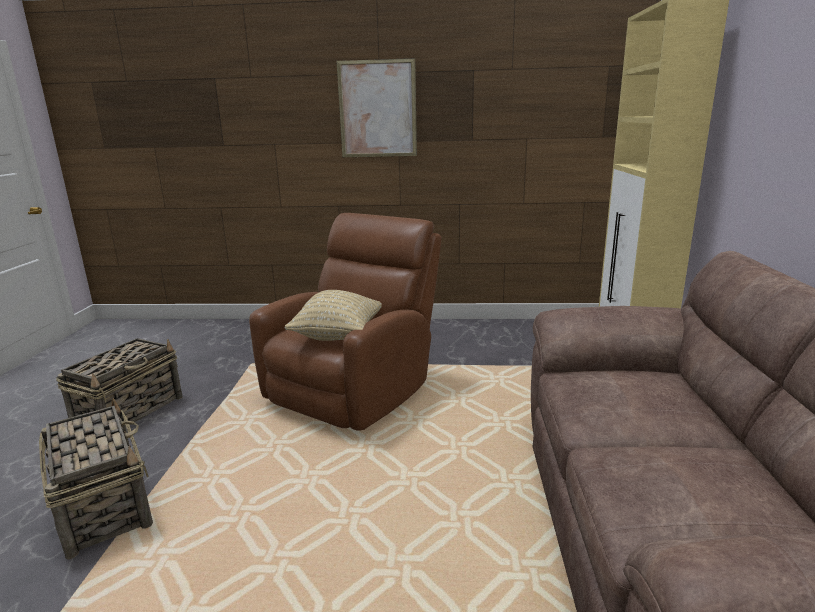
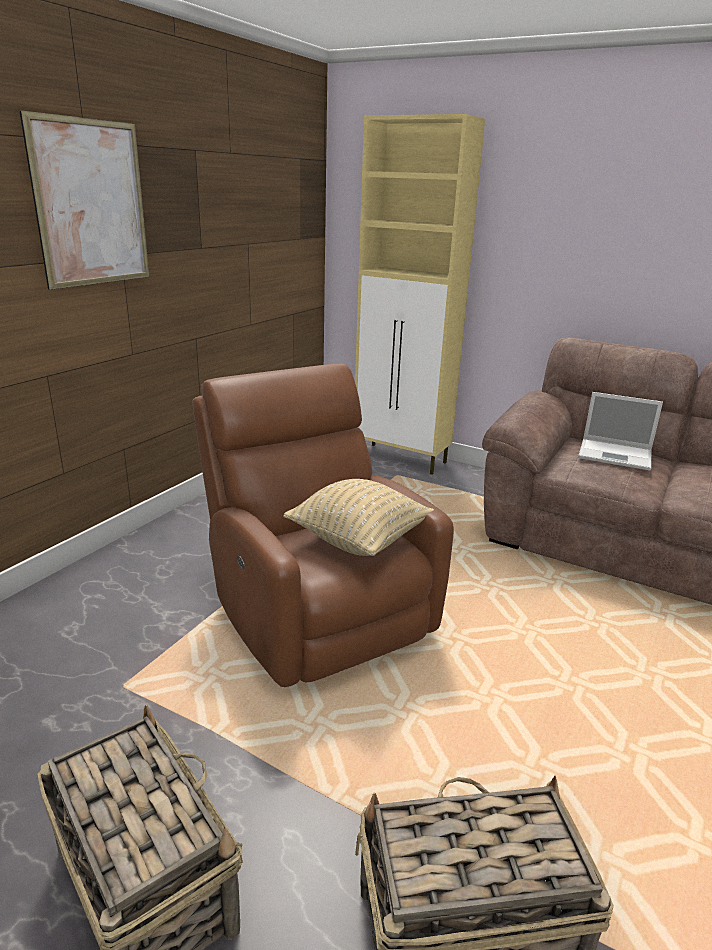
camera: 65 degrees left, 5 degrees up
(650, 394) = (616, 455): none -> laptop

